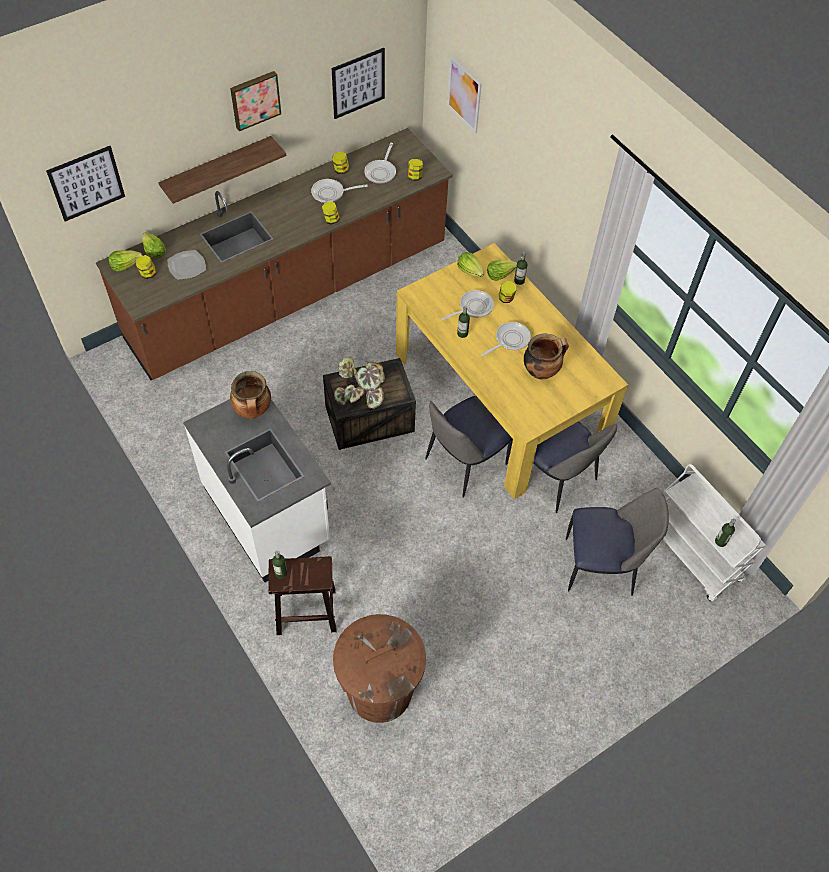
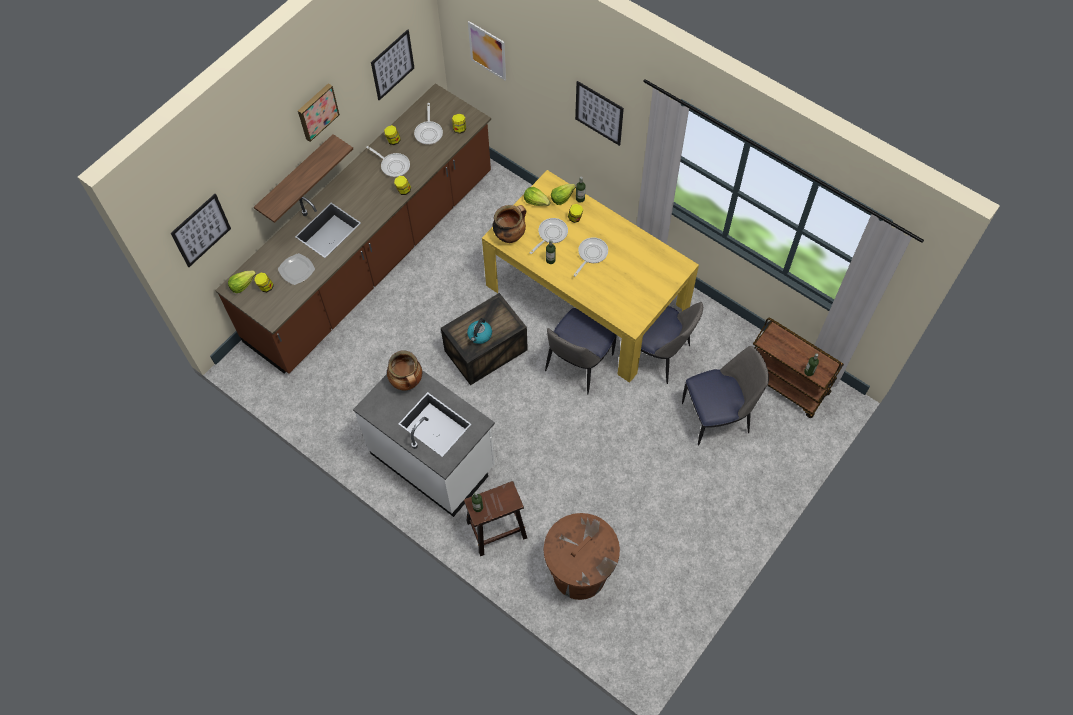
camera: 15 degrees left, 5 degrees up
(154, 251) = (262, 264): lettuce -> none
(331, 193) = (393, 165): frying pan -> frying pan turned 120 degrees counterclockwise
(361, 395) = (479, 335): potted plant -> kettle
(541, 371) = (626, 274): cooking pot -> cooking pot (510, 235)
(561, 182) = (599, 113): none -> picture
(693, 554) = (785, 384): white cart -> brown cart

